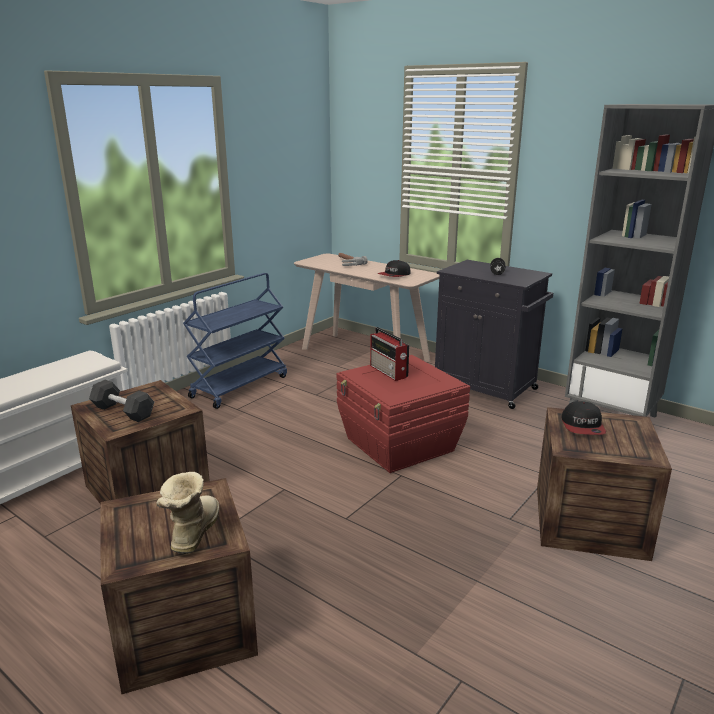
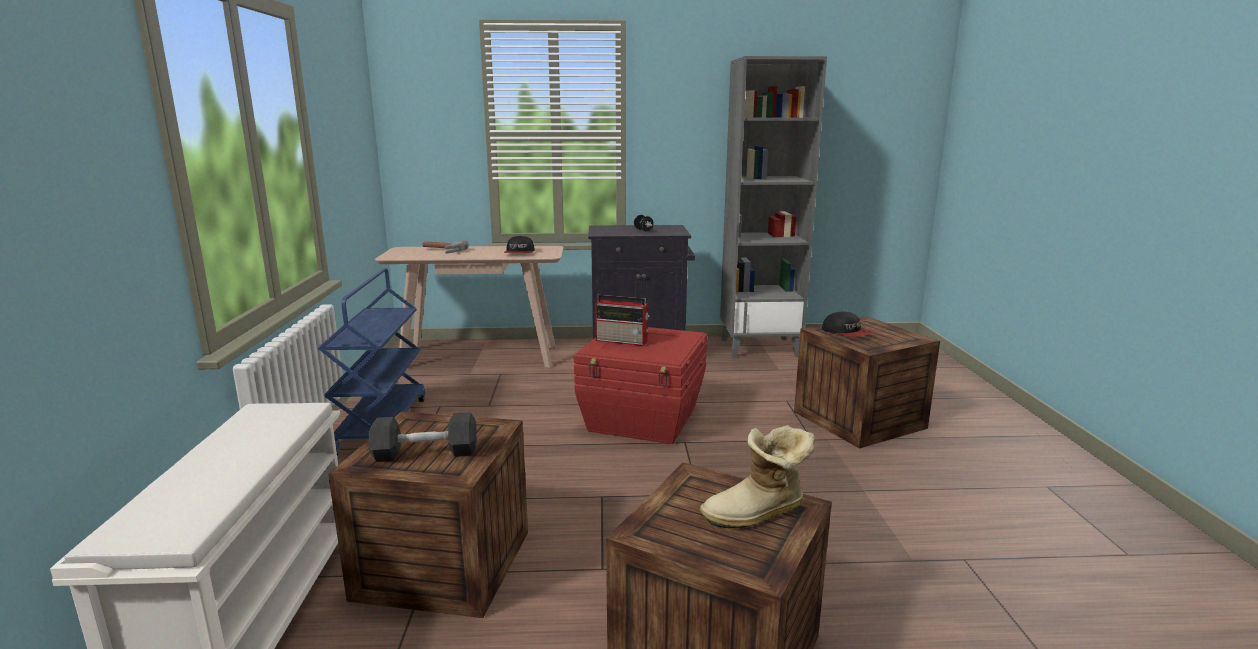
camera: 40 degrees left, 5 degrees down
(192, 533) = (758, 514): boot -> boot turned 75 degrees counterclockwise

